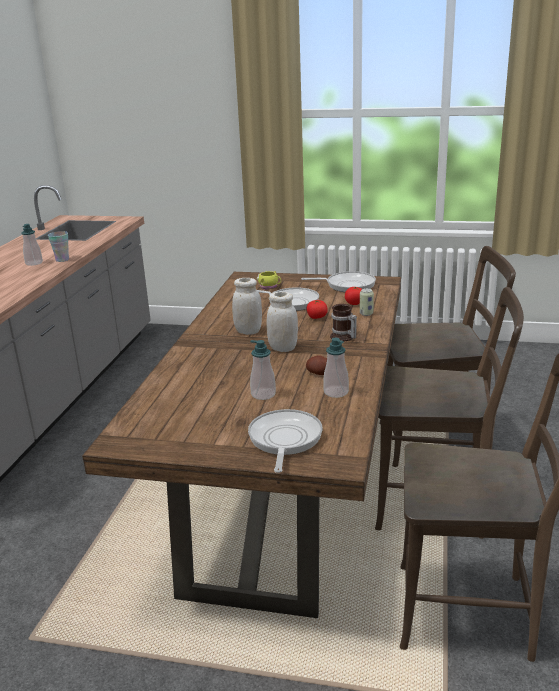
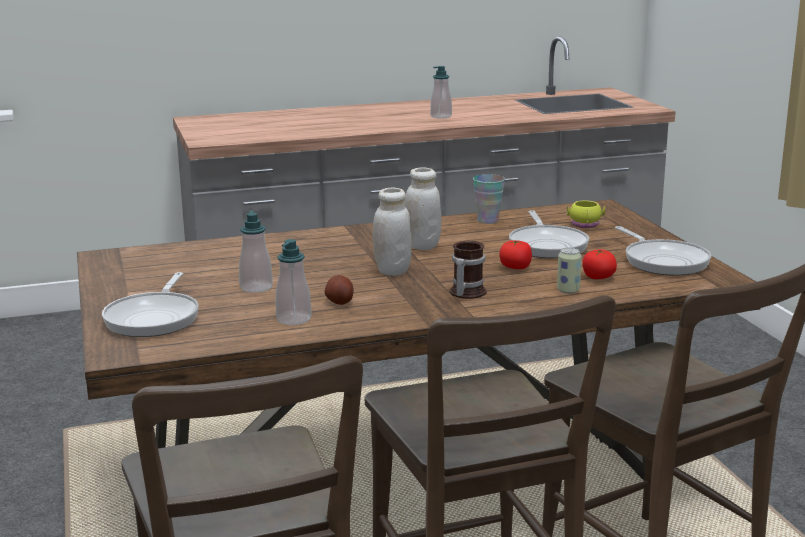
camera: 60 degrees right, 5 degrees down
(62, 260) = (466, 121): cup -> cup (488, 220)
(284, 440) = (154, 318): frying pan -> frying pan turned 120 degrees clockwise

